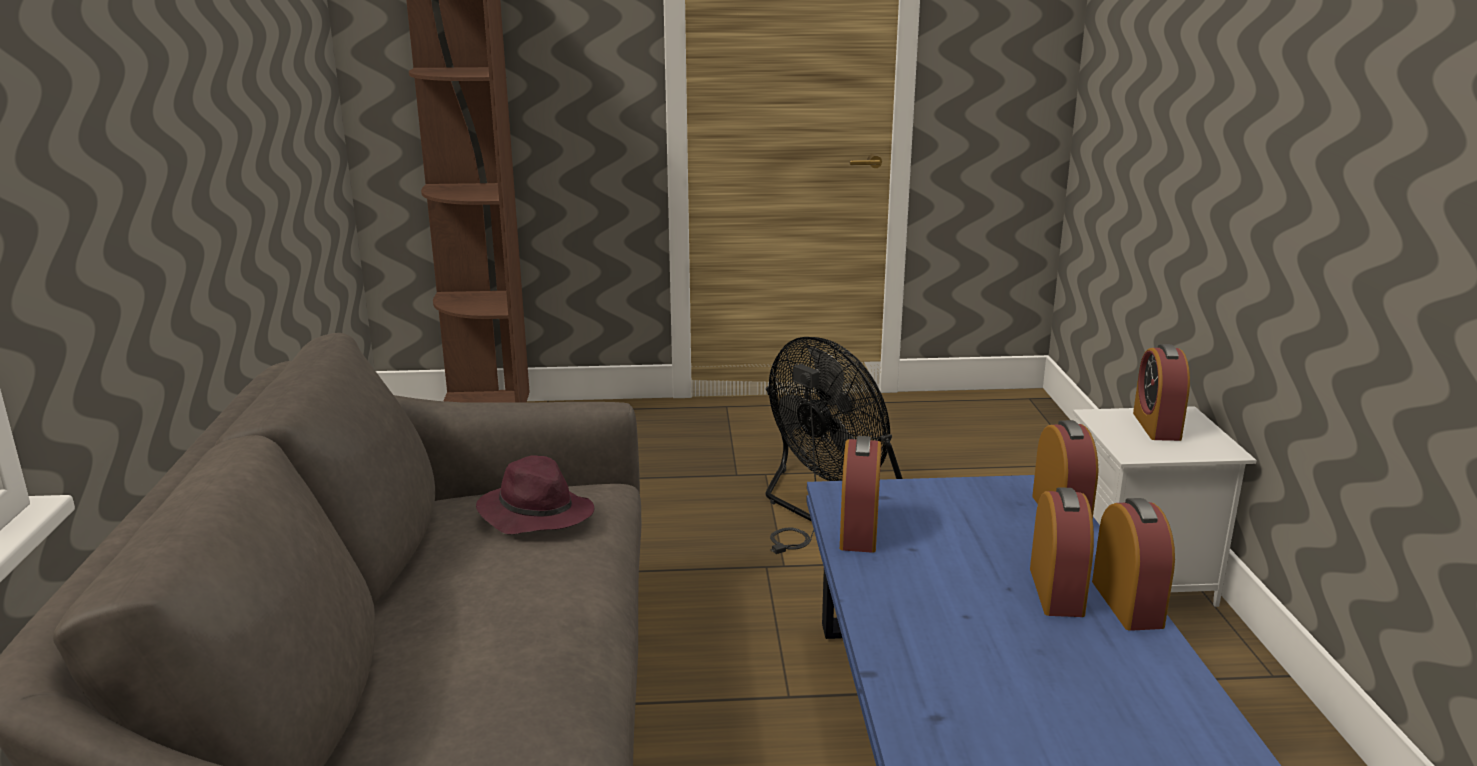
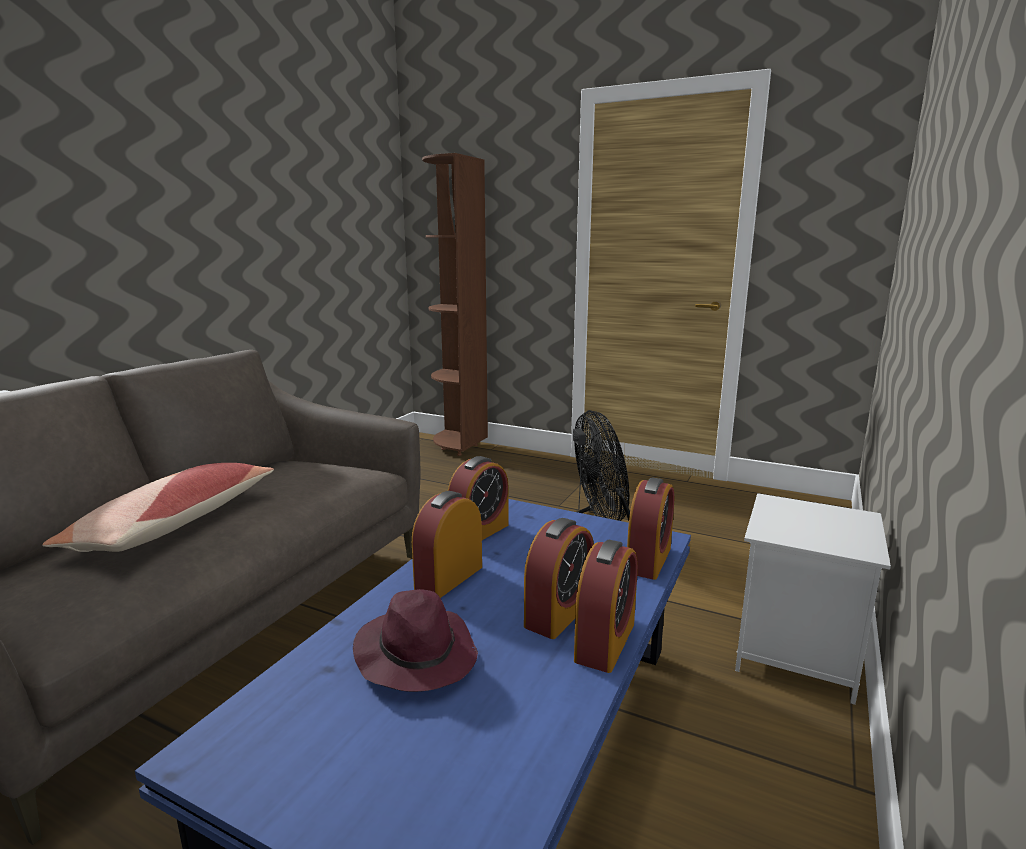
camera: 30 degrees right, 5 degrees down
(479, 635) = (174, 524): none -> pillow
(534, 514) = (307, 474): purple hat -> purple hat (415, 654)
(1156, 426) = (819, 519): alarm clock -> alarm clock (449, 578)

